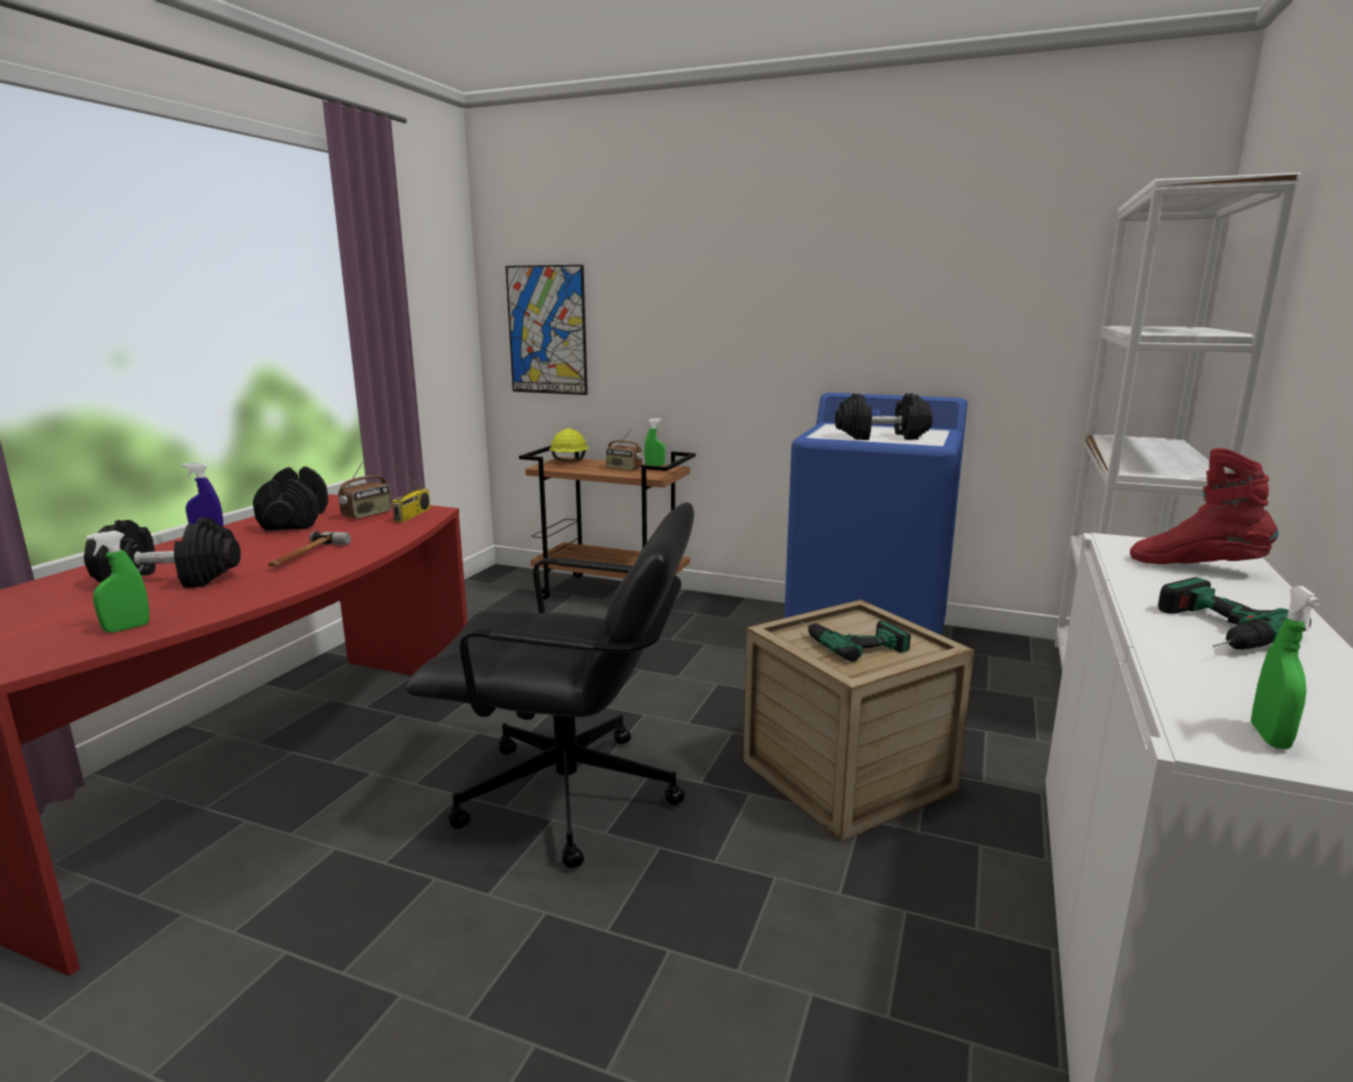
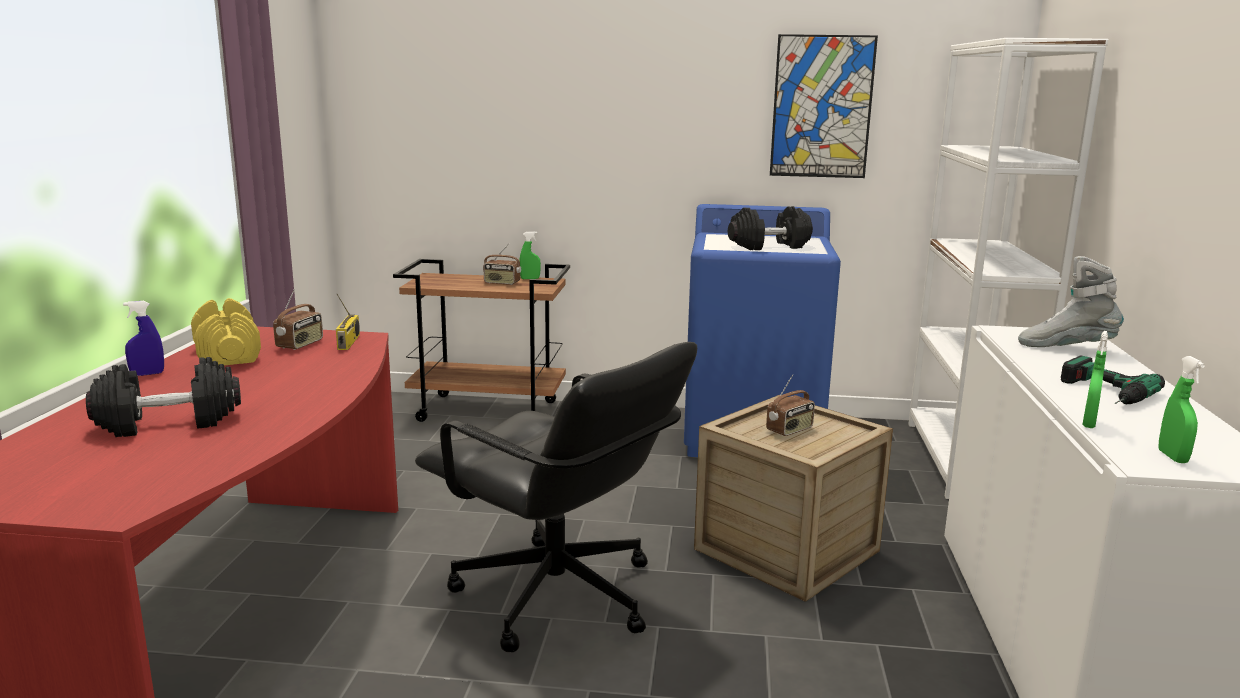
camera: 15 degrees left, 0 degrees up
(127, 628) = (188, 469): green spray bottle -> green spray bottle (1089, 423)
(294, 520) = (227, 354): black dumbbell -> yellow dumbbell
(306, 556) = (286, 389): hammer -> none
(547, 330) = (406, 142): picture -> picture (822, 107)
(569, 460) = (437, 276): yellow hard hat -> none
(571, 797) = (557, 597): black office chair -> black office chair turned 45 degrees clockwise
(849, 641) = (790, 430): power drill -> radio
(1195, 567) = (1066, 348): red boot -> grey boot

